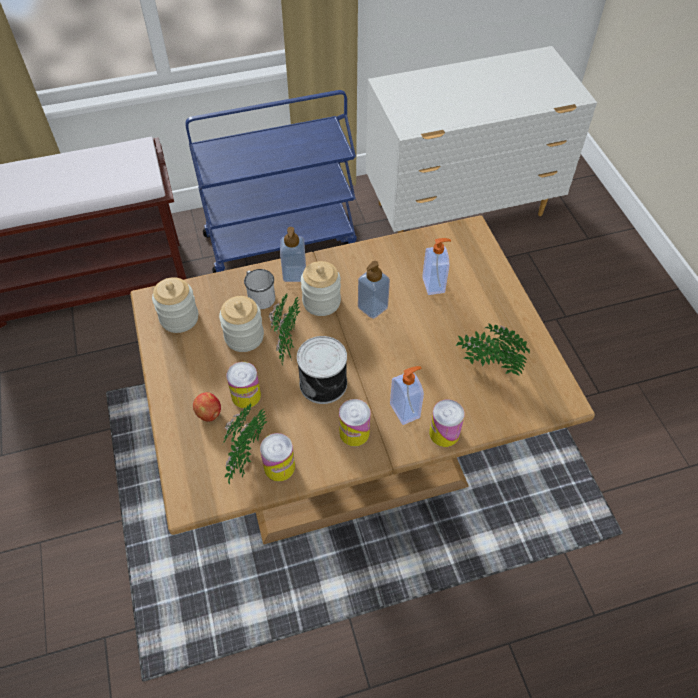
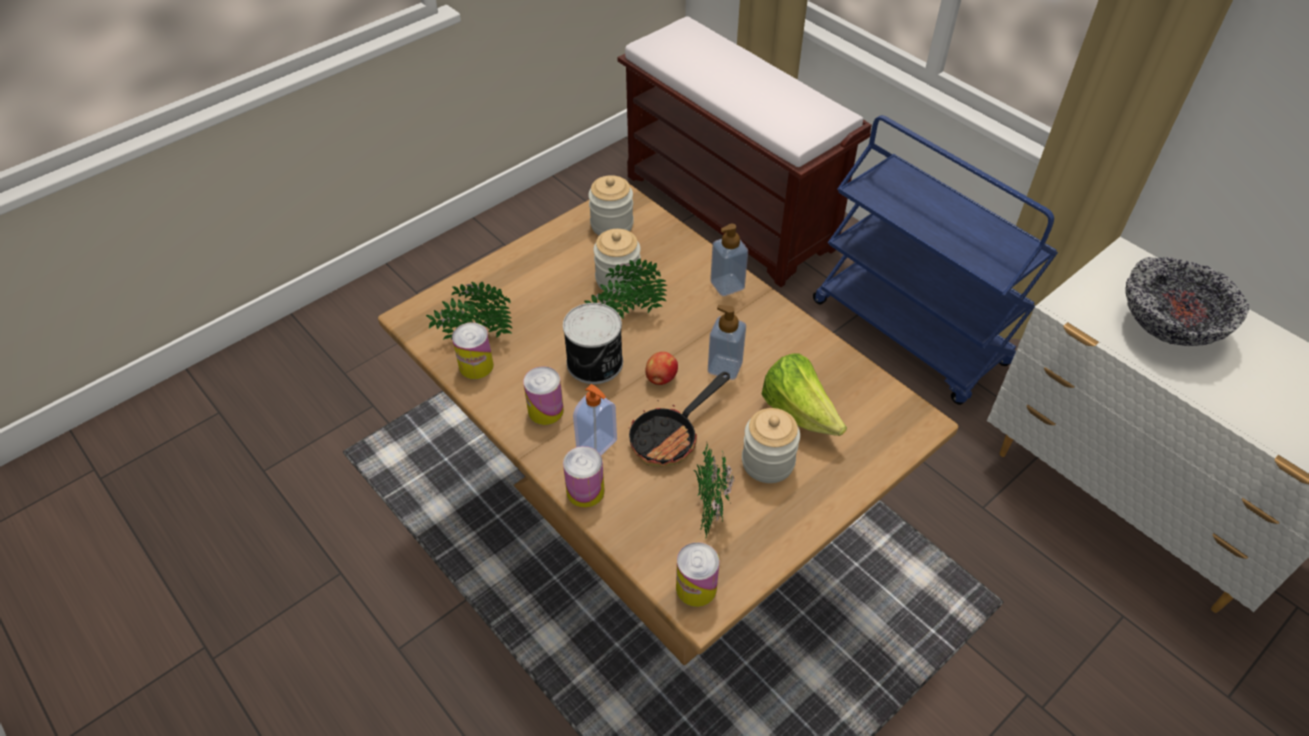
camera: 65 degrees right, 5 degrees down
(209, 414) = (511, 291): apple -> apple (661, 378)
(246, 395) = (546, 309): can -> can (696, 588)
(259, 296) = (678, 270): white mug -> none
(321, 302) = (703, 321): jar -> jar (768, 462)
(419, 363) = (671, 436): none -> frying pan
(434, 285) = (799, 413): soap dispenser -> lettuce
(448, 98) = (1167, 326): none -> bowl

